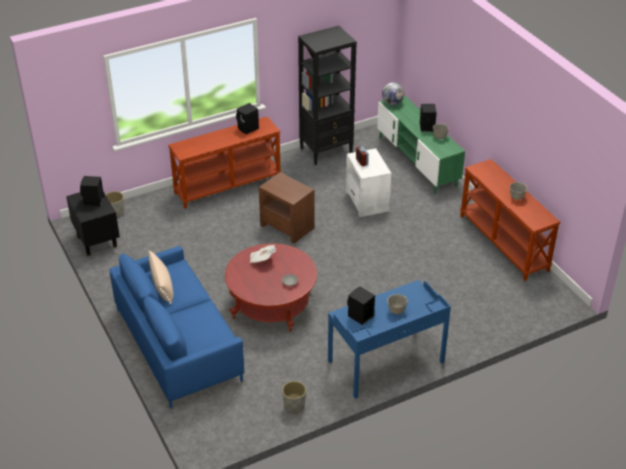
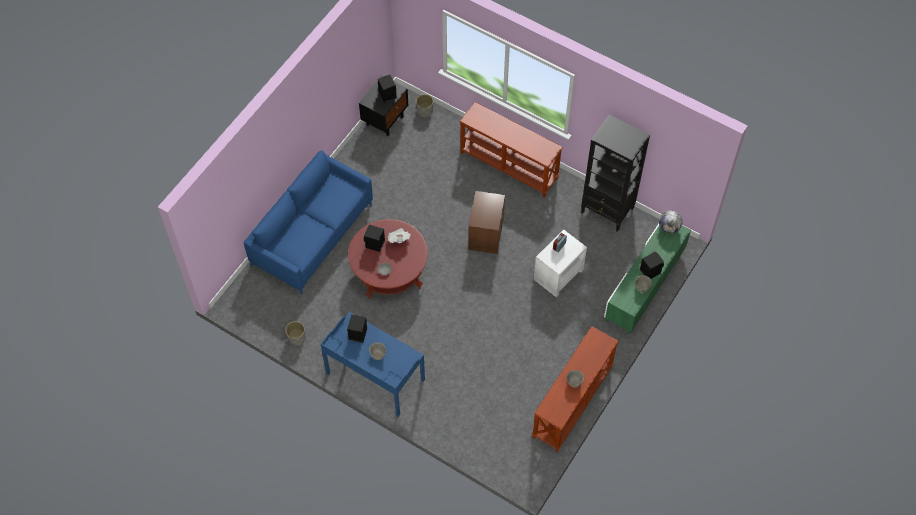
camera: 60 degrees right, 20 degrees up
(162, 285) = (327, 192): beige pillow -> none
(248, 129) = (534, 143): black speaker -> black speaker (374, 244)

